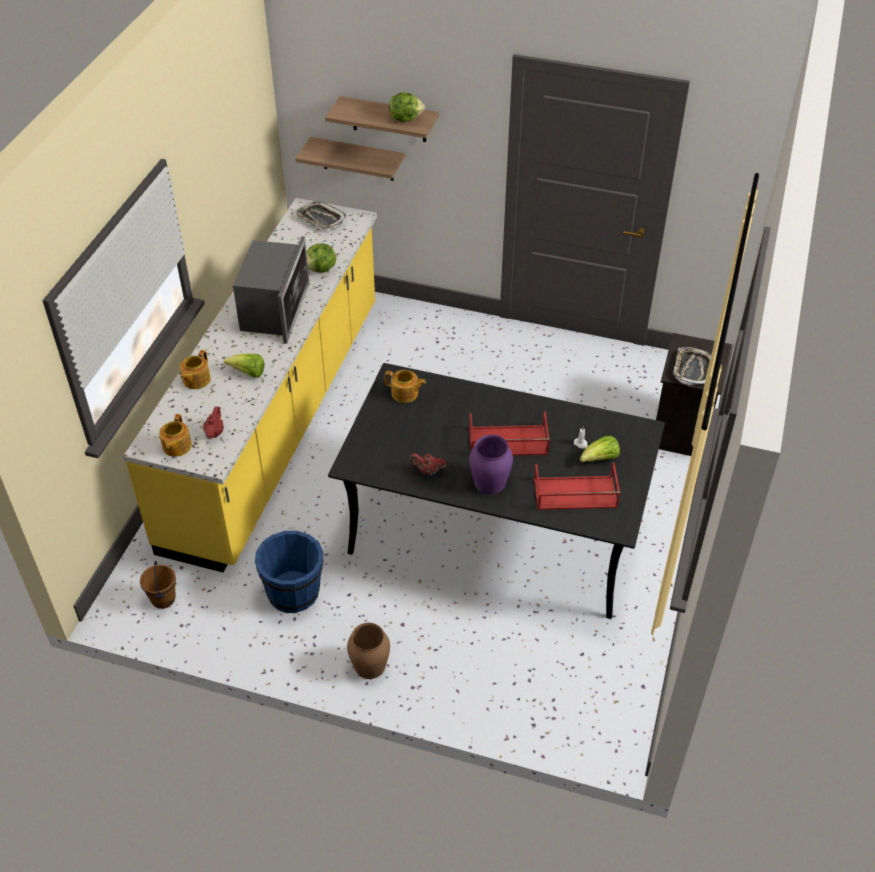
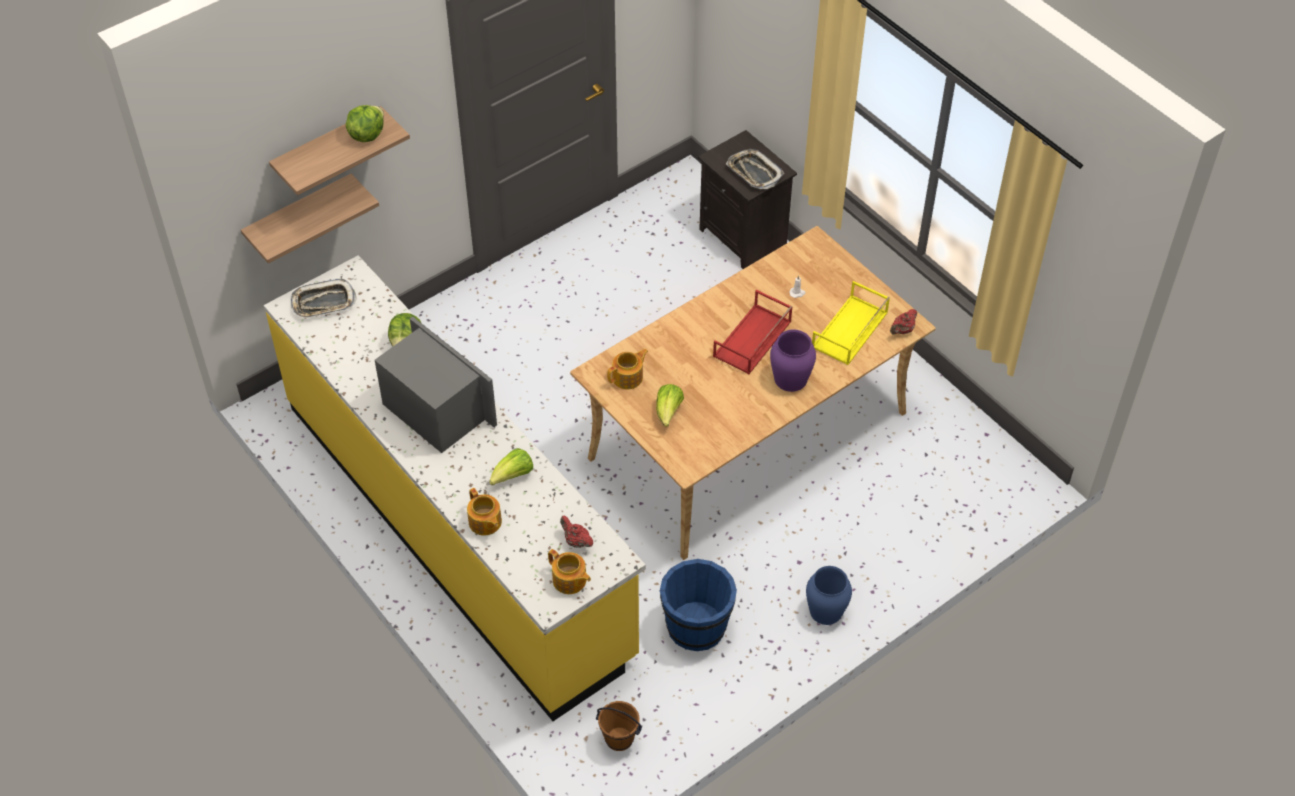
camera: 55 degrees left, 5 degrees up
(369, 666) = (826, 611): brown vase -> blue vase
(428, 471) = (741, 414): red teapot -> red teapot (902, 330)
(494, 532) = (748, 437): black dining table -> beige dining table
(574, 494) = (850, 331): red tray -> yellow tray
(600, 459) = (825, 291): lettuce -> lettuce (668, 412)

